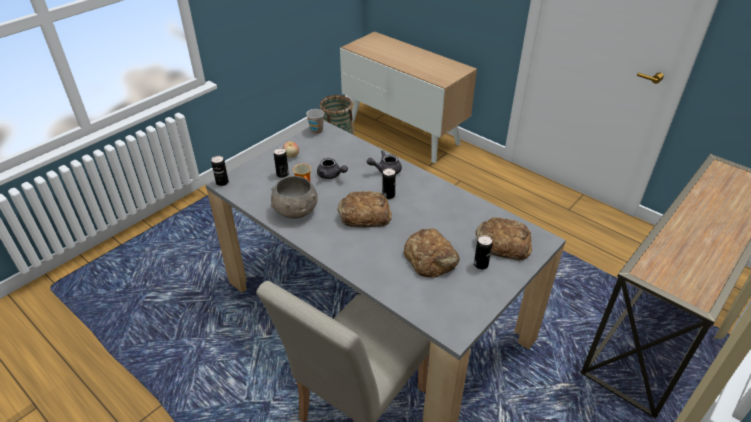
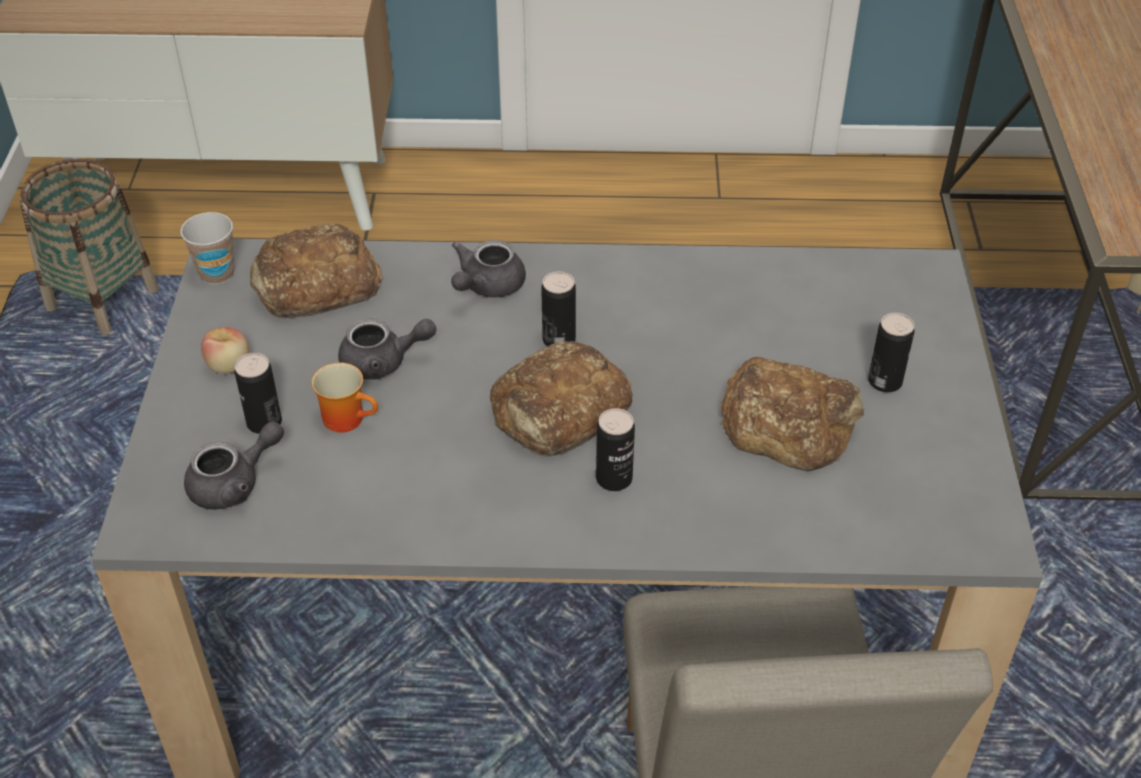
camera: 40 degrees left, 5 degrees up
(222, 182) = (134, 528): can -> can (614, 479)
(257, 185) = (234, 484): none -> grey teapot
(295, 211) = (403, 490): grey bowl -> none
(502, 243) = (872, 317): bread -> bread (314, 284)

